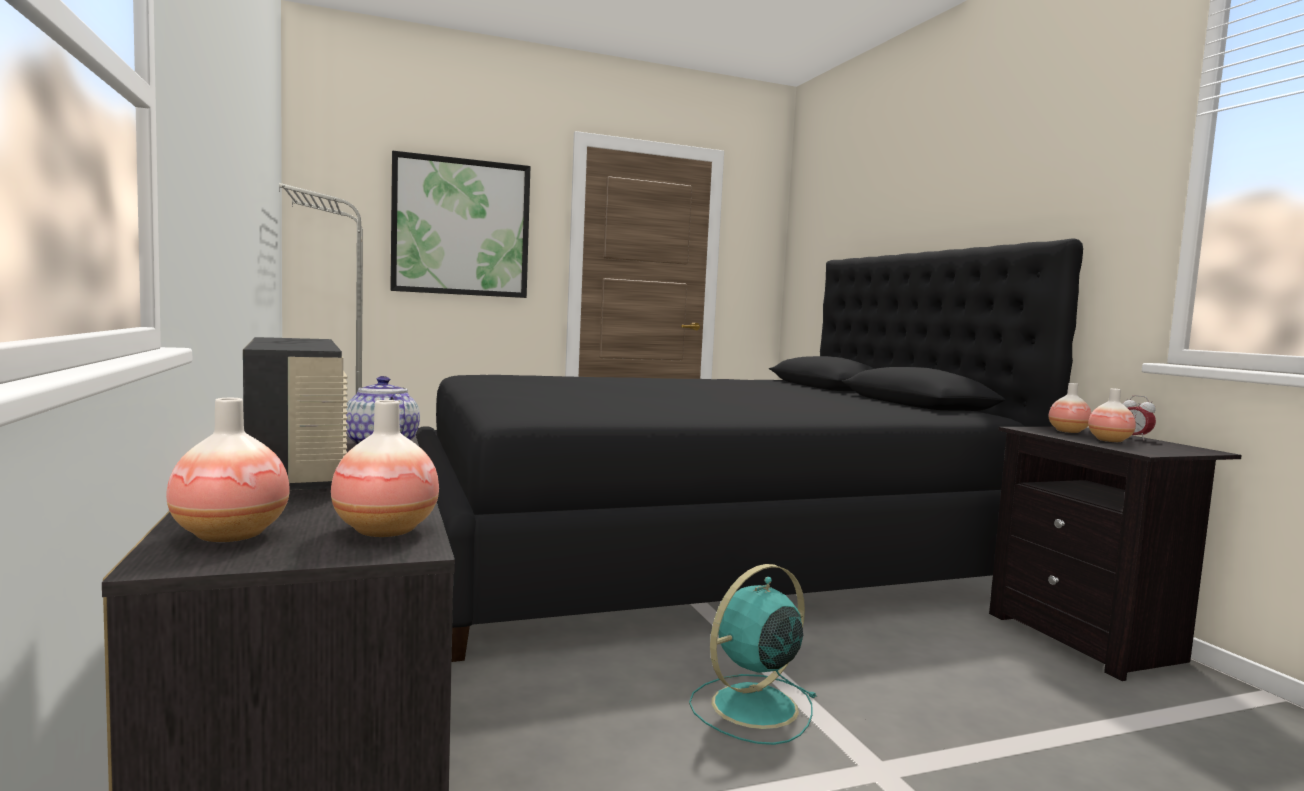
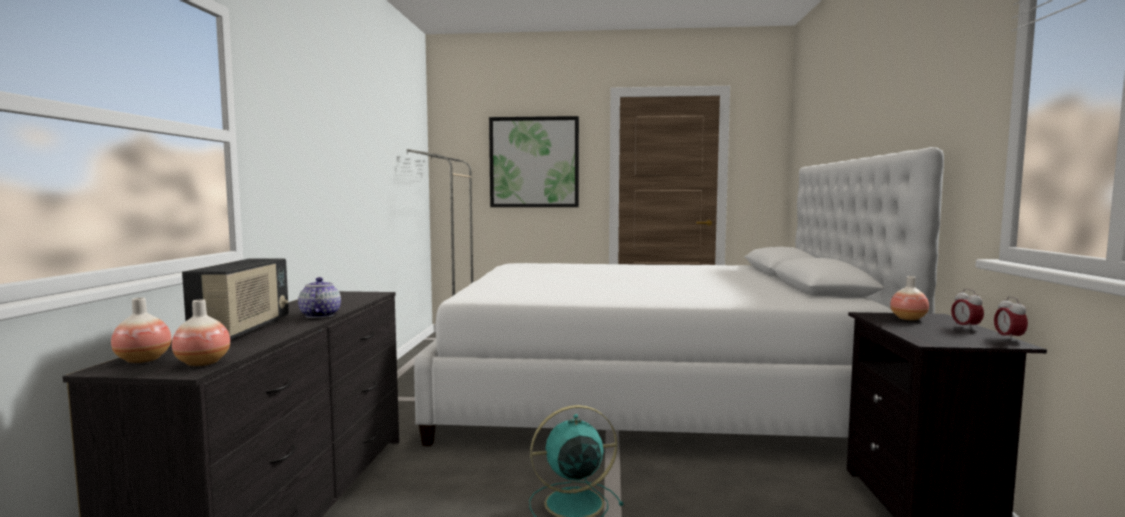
camera: 25 degrees right, 0 degrees up
(700, 554) = (652, 396): black bed -> white bed
(1109, 441) = (925, 329): vase -> none
(1192, 446) = (1008, 338): none -> alarm clock

